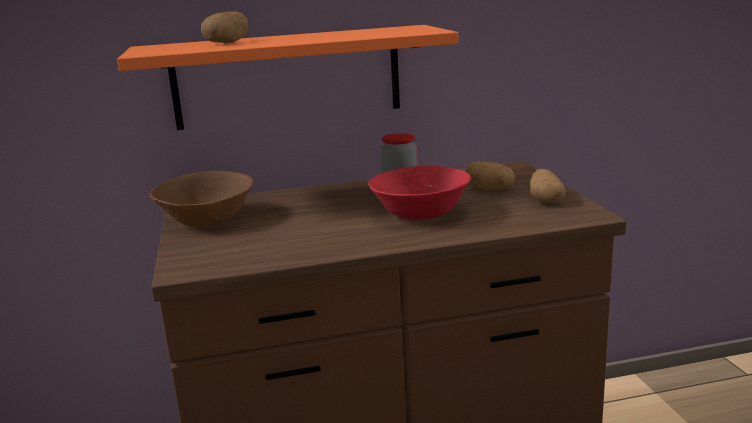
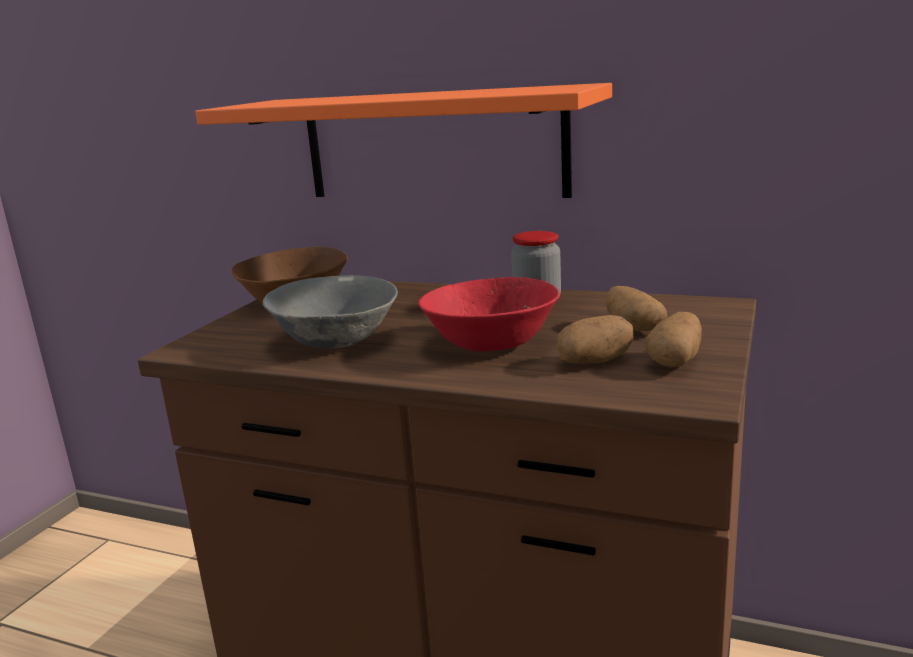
camera: 35 degrees right, 0 degrees up
(227, 43) = (334, 98): potato -> potato (594, 361)
(302, 236) = (334, 339): none -> grey bowl

